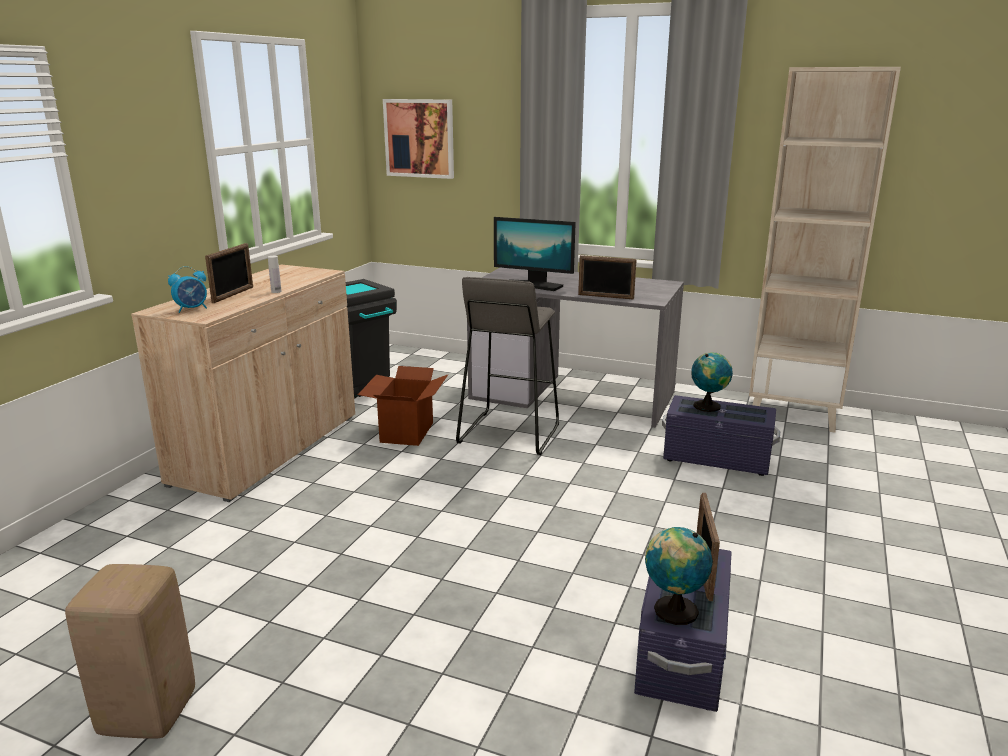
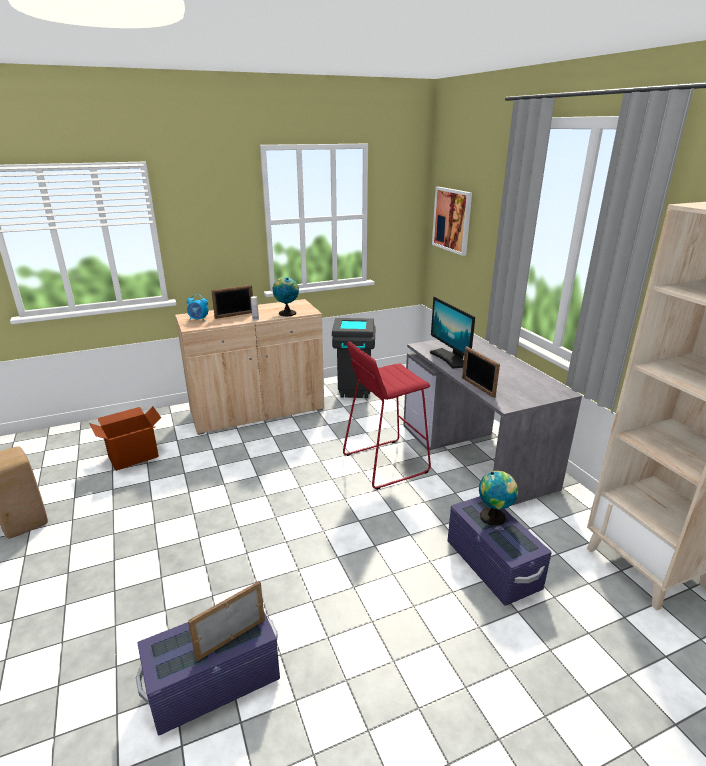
camera: 45 degrees right, 5 degrees up
(406, 432) = (332, 433): cardboard box -> cardboard box (133, 456)
(509, 433) = (385, 463): grey stool -> red stool
(672, 610) = (168, 647): globe -> globe (286, 313)

